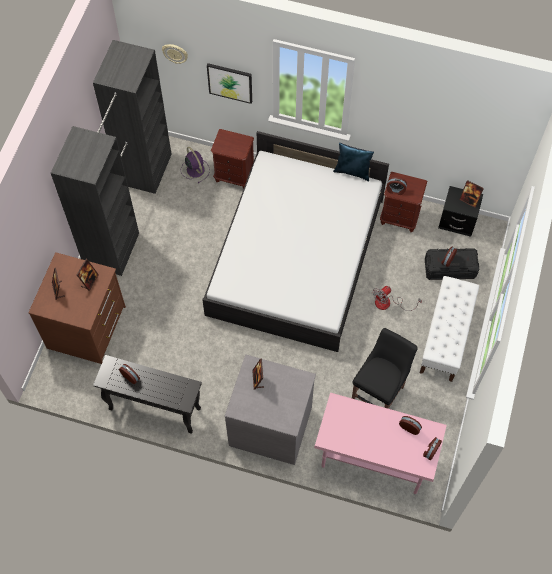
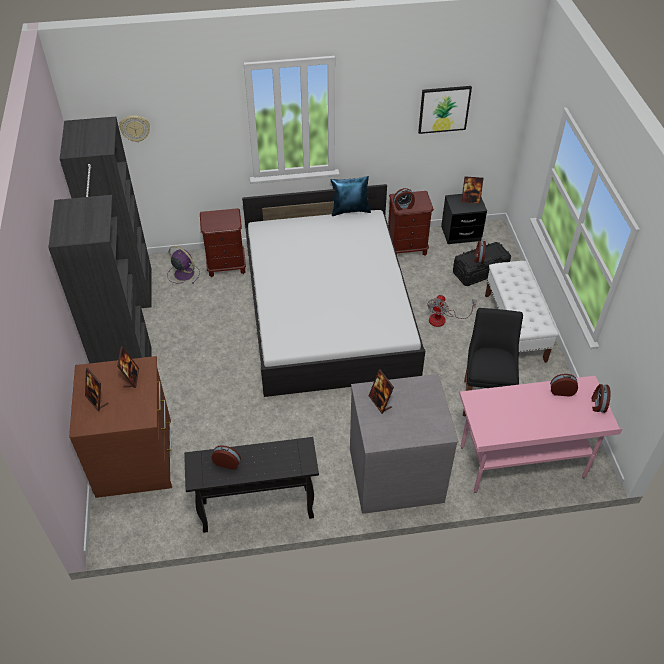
camera: 25 degrees left, 15 degrees down
(230, 82) = (202, 147): picture -> picture (444, 109)

